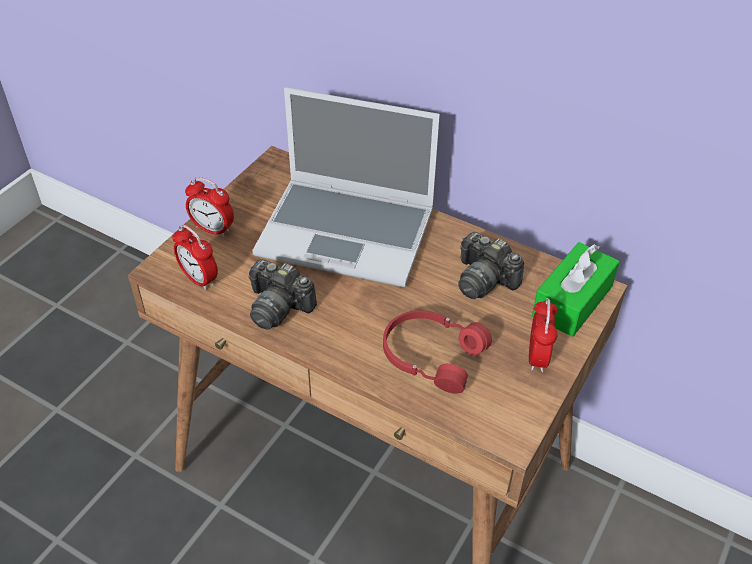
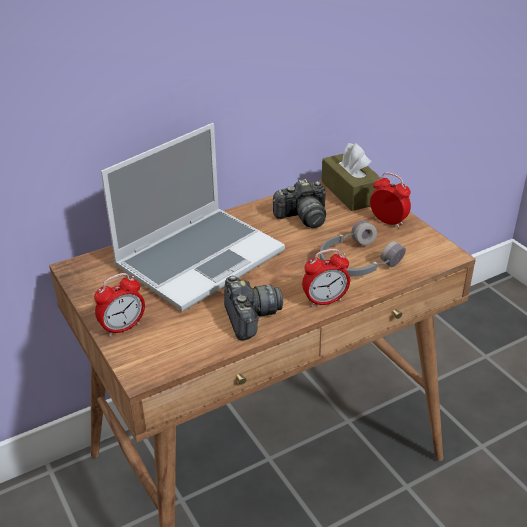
camera: 60 degrees left, 10 degrees down
(199, 279) = (178, 352): alarm clock -> alarm clock (325, 301)
(278, 306) = (250, 317): camera -> camera turned 75 degrees counterclockwise
(431, 355) = (356, 262): red headphones -> grey headphones
(572, 301) = (350, 192): green tissue box -> brown tissue box

